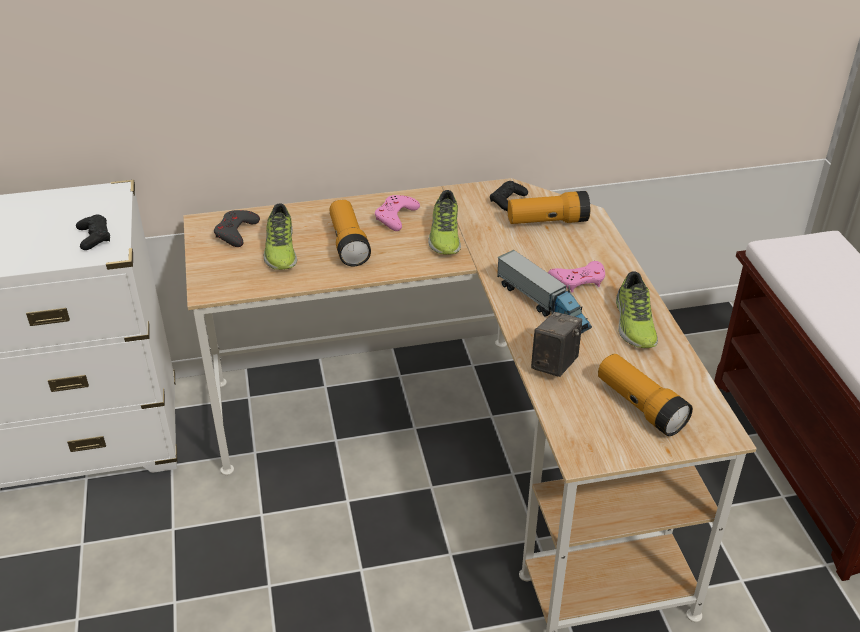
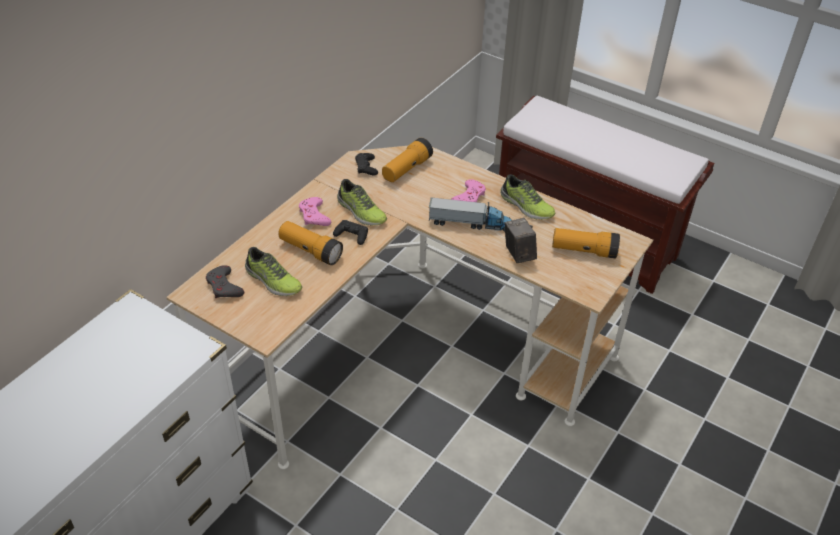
camera: 45 degrees left, 5 degrees up
(94, 237) = (171, 345): black game controller -> black game controller (352, 235)

